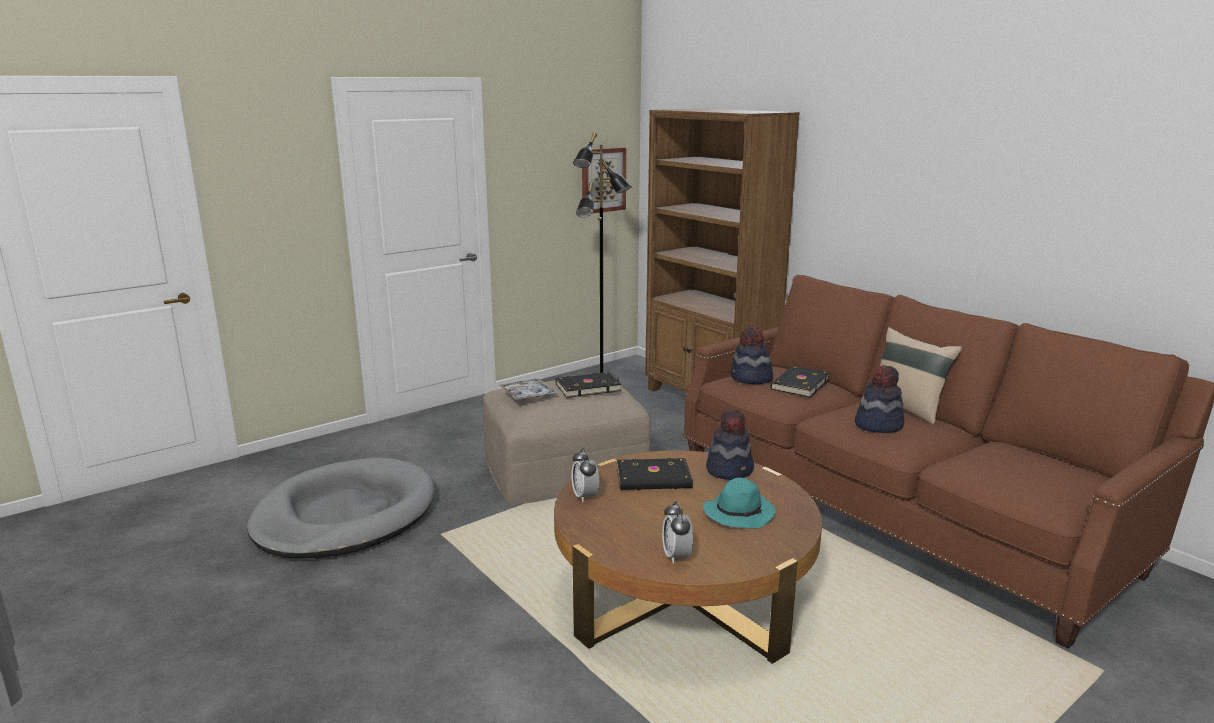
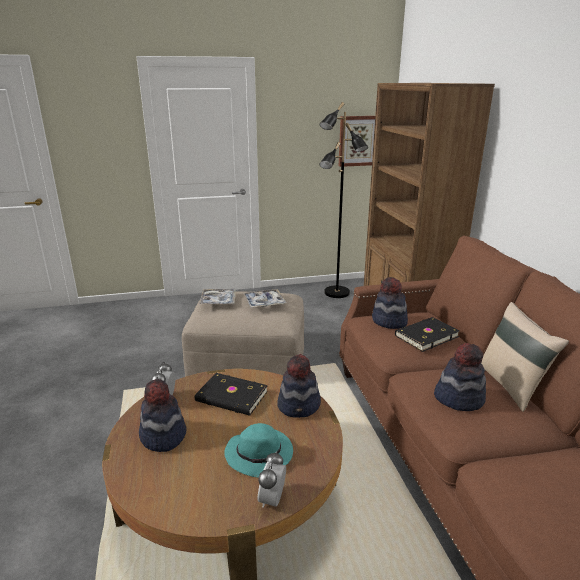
camera: 25 degrees right, 5 degrees up
(345, 515) = (88, 359): grey dog bed -> none
(587, 387) = (264, 302): black book -> tray
(625, 524) = (163, 436): none -> hat
(676, 556) = (163, 484): alarm clock -> alarm clock (272, 499)

